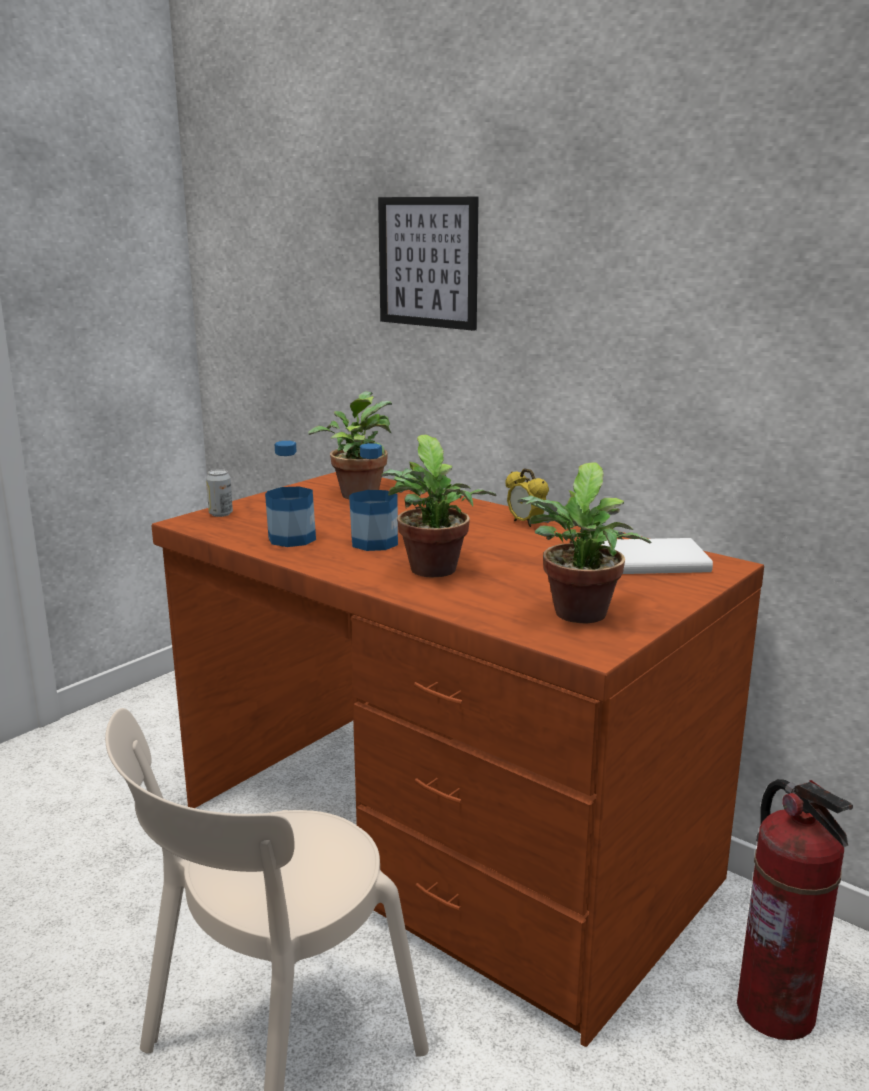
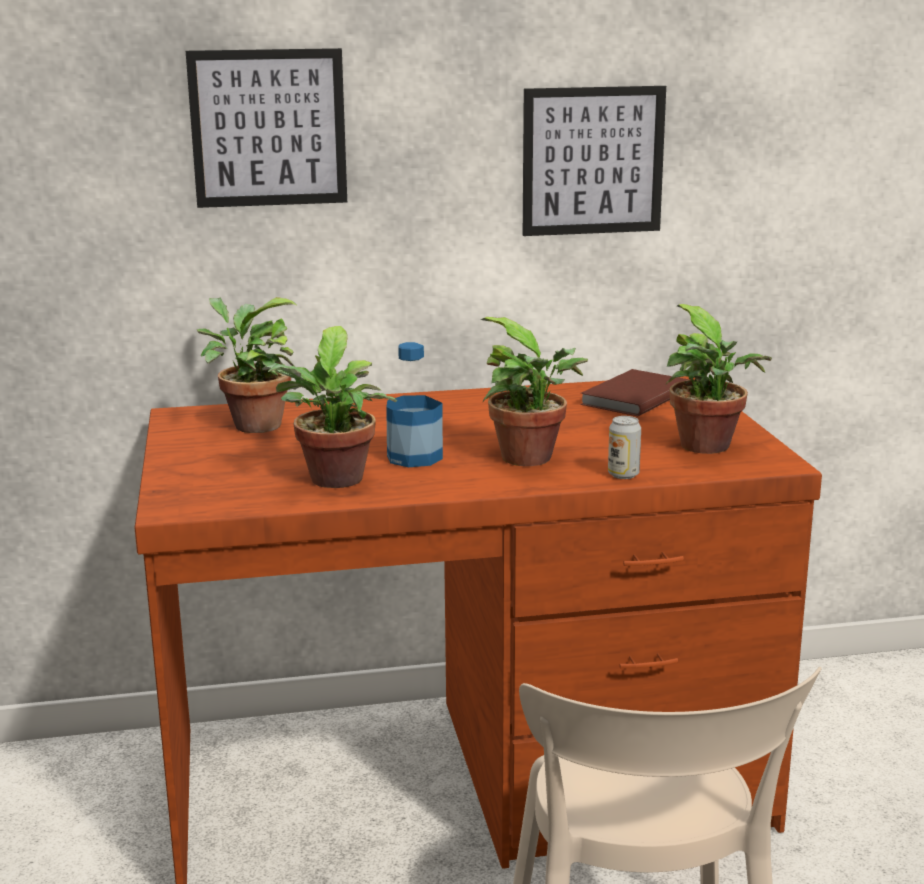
camera: 50 degrees left, 0 degrees up
(220, 514) = (180, 489): can -> can (623, 475)
(292, 539) = (334, 482): bottle -> potted plant
(525, 523) = (473, 400): alarm clock -> none
(646, 561) = (632, 397): white book -> brown book
(679, 316) = (592, 161): none -> picture
(775, 1011) = (826, 737): fire extinguisher -> none

